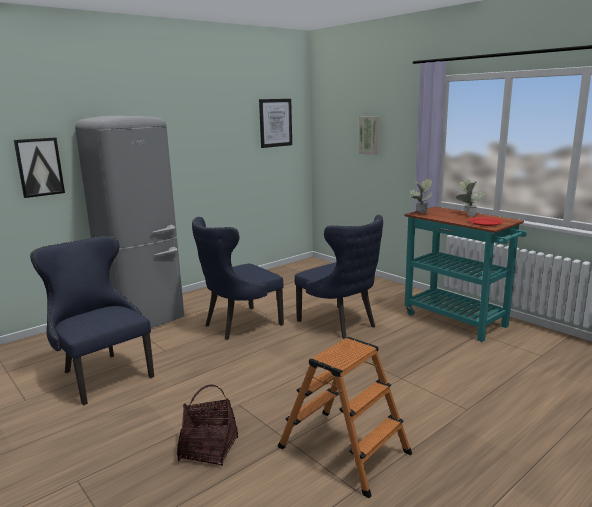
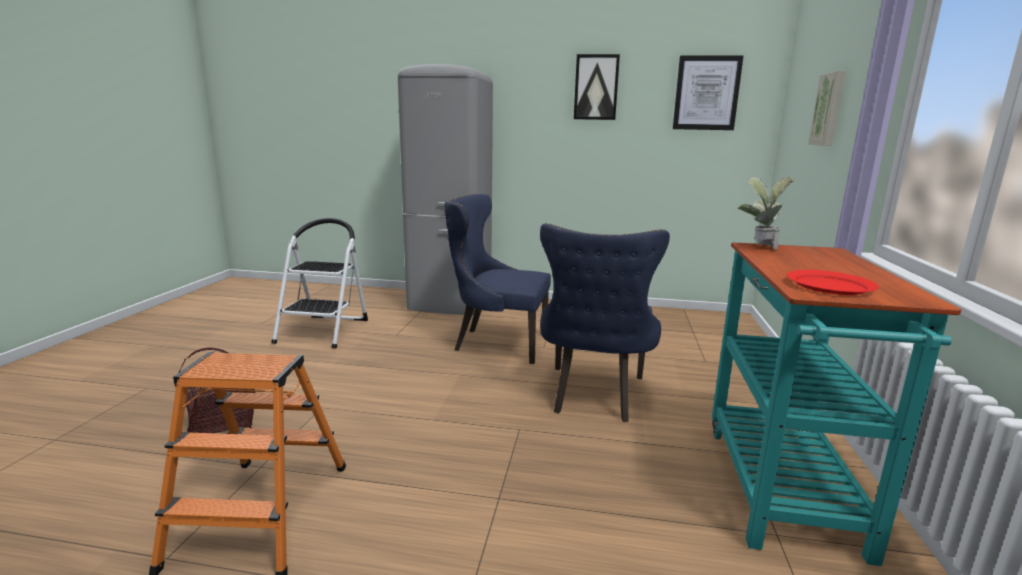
camera: 50 degrees right, 0 degrees up
(39, 167) = (386, 122): picture -> picture (596, 87)
(102, 375) = (325, 330): blue chair -> step ladder
(467, 215) = (848, 269): potted plant -> none

